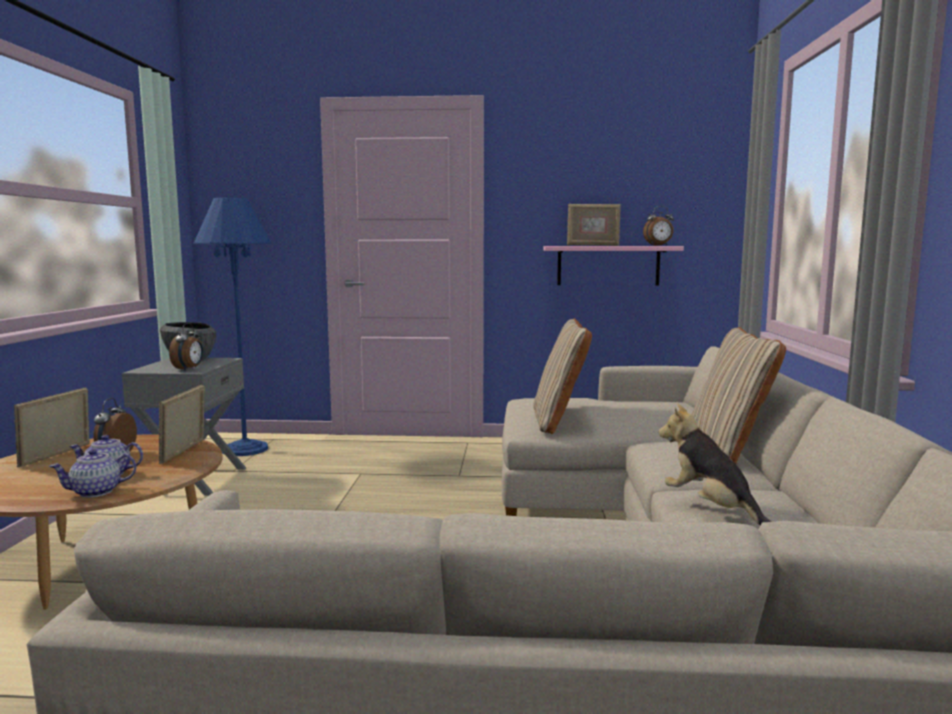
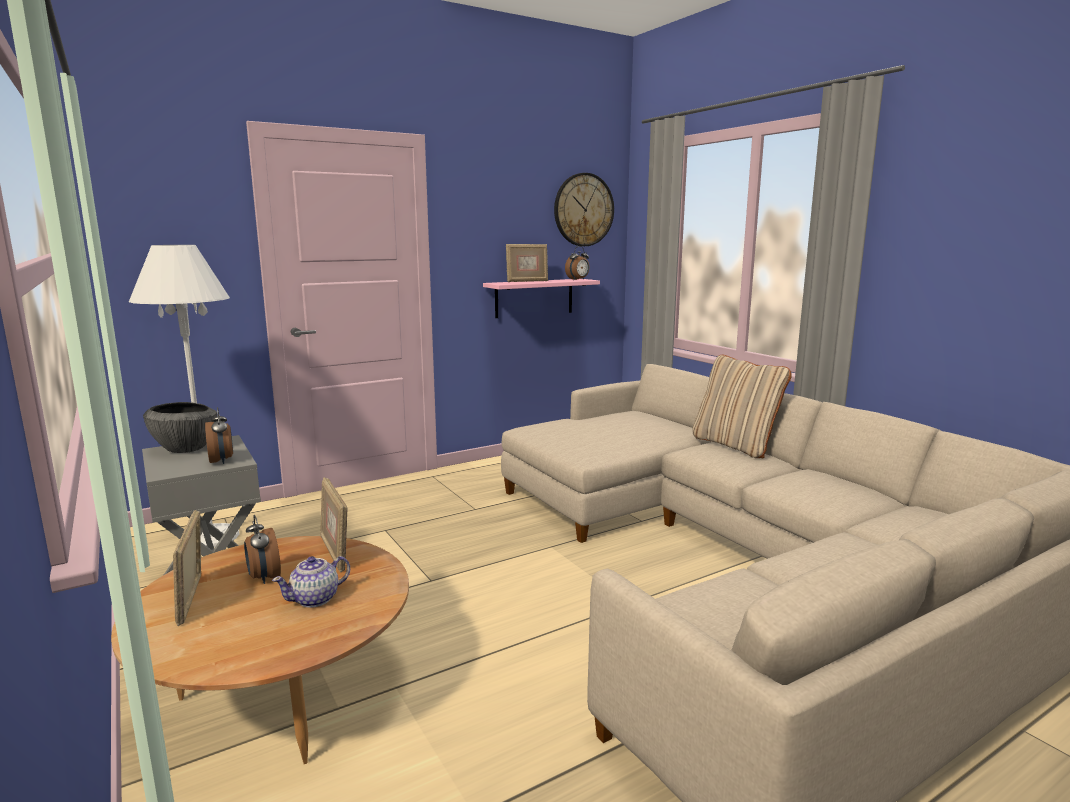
camera: 35 degrees left, 5 degrees up
(97, 492) = (351, 618): teapot -> none
(245, 449) = (211, 537): blue floor lamp -> white floor lamp
(559, 421) = (592, 445): beige pillow -> none
(680, 165) = (583, 210): none -> wall clock
(711, 509) = (809, 491): plush toy -> none

